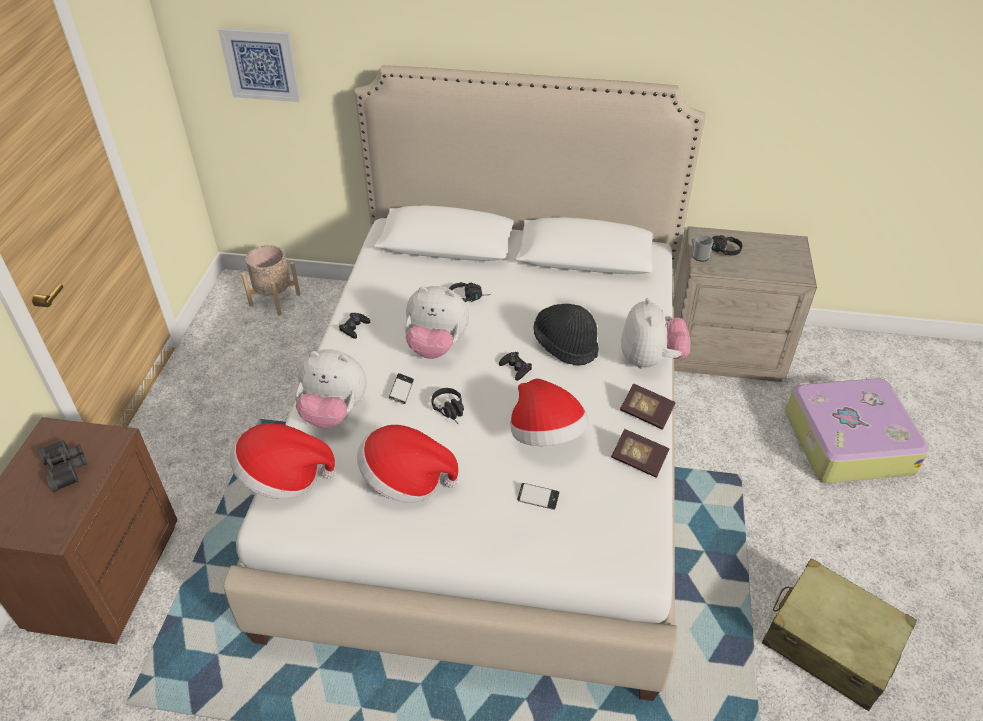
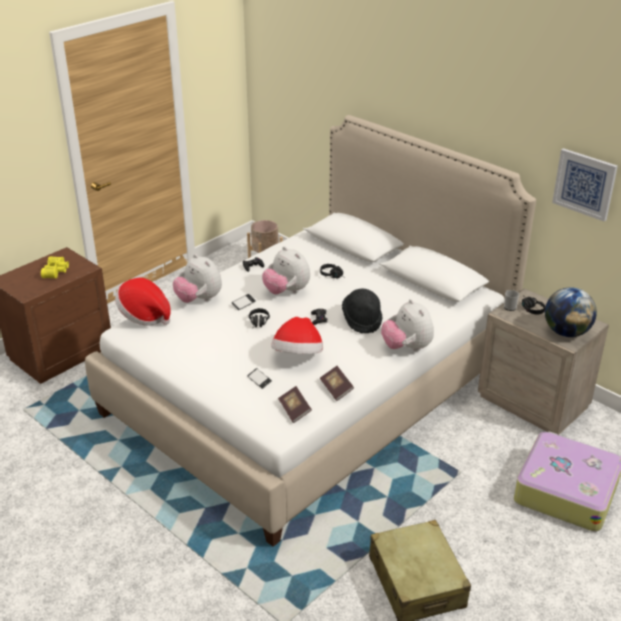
camera: 35 degrees right, 10 degrees down
(67, 468) = (57, 271): black binoculars -> yellow binoculars
(261, 64) = (291, 99): picture -> picture (584, 184)
(406, 480) = (201, 343): hat -> none
(646, 413) = (369, 370): book -> book (294, 410)
(650, 360) = (407, 347): plush toy -> plush toy turned 120 degrees clockwise
(783, 264) = (566, 332): none -> globe

